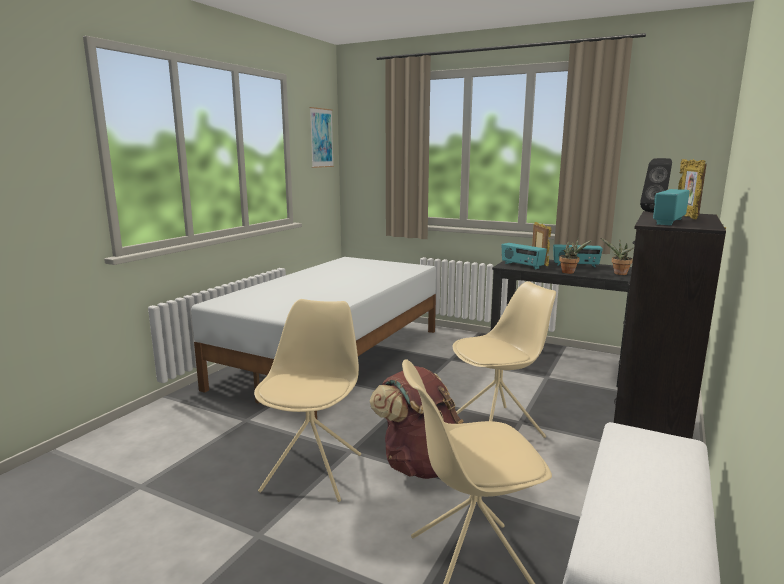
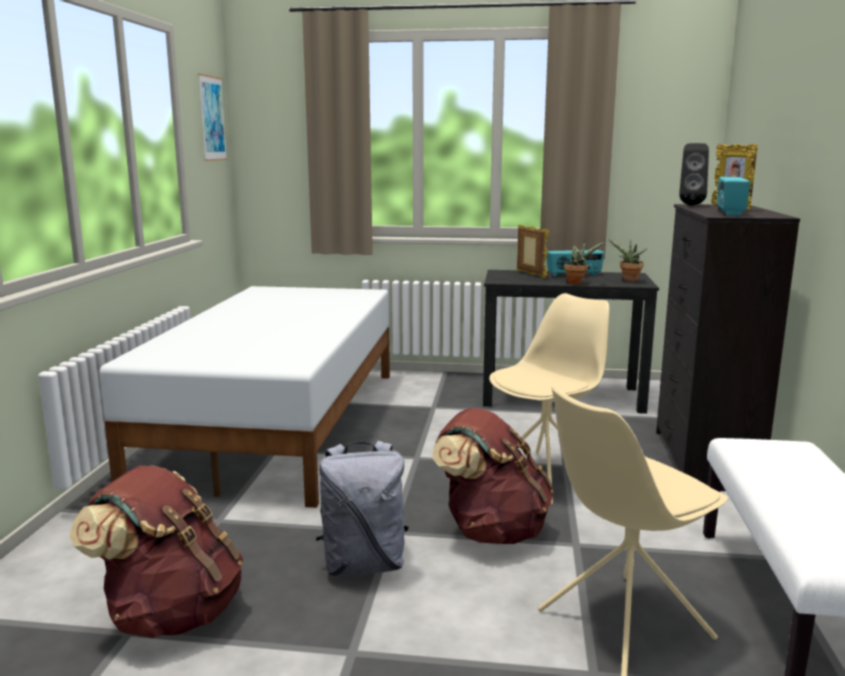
camera: 20 degrees left, 0 degrees up
(172, 479) = (171, 613): none -> brown backpack
(313, 471) = (363, 564): beige chair -> grey backpack
(522, 266) = (516, 279): radio -> none

